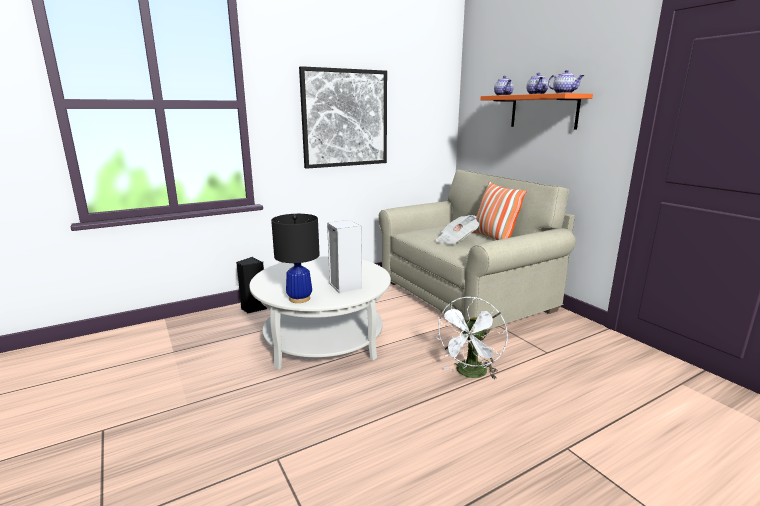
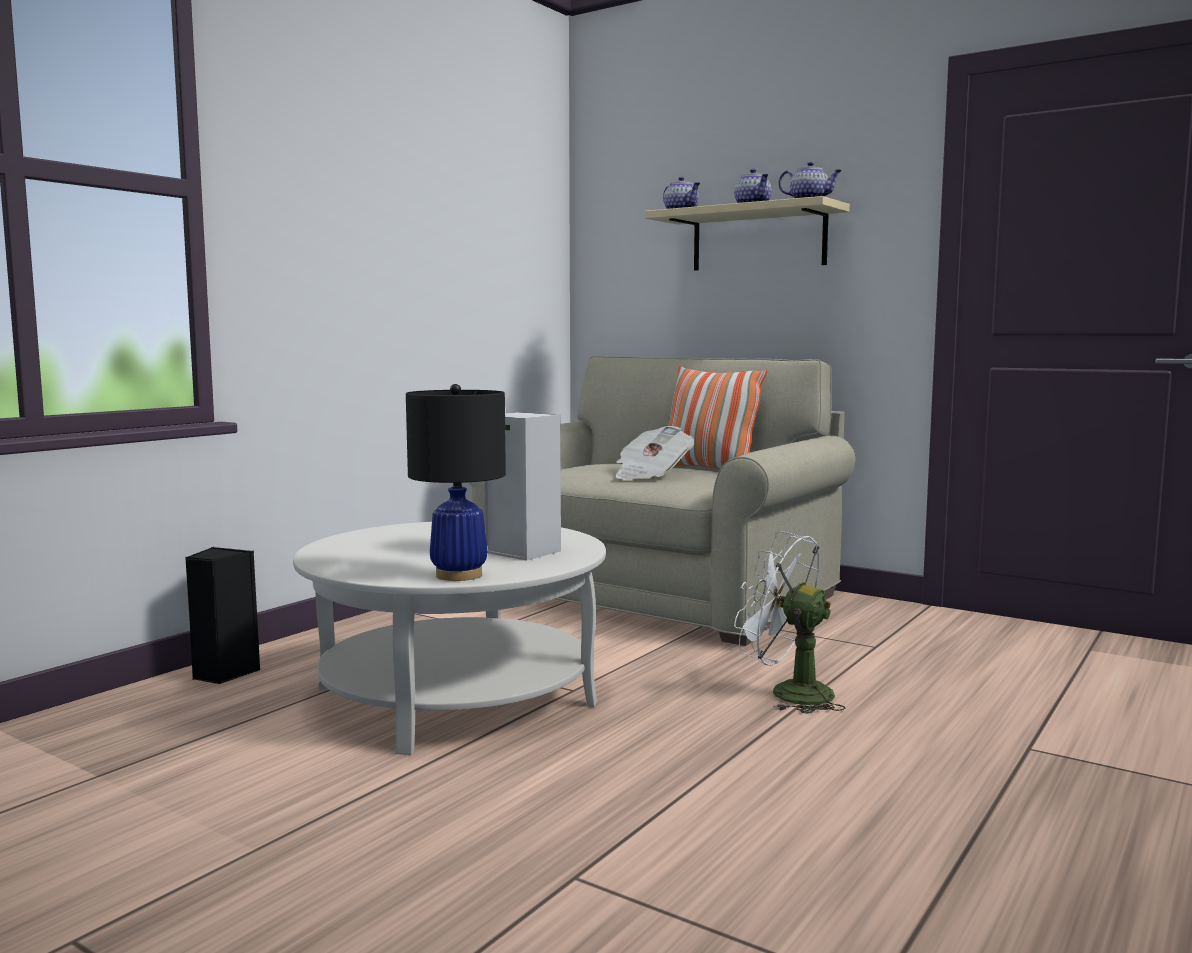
camera: 25 degrees left, 10 degrees down
(345, 118) = (387, 243): picture -> none
(470, 374) = (788, 693): white fan -> white fan turned 120 degrees clockwise
(543, 111) = (758, 239): orange shelf -> beige shelf

